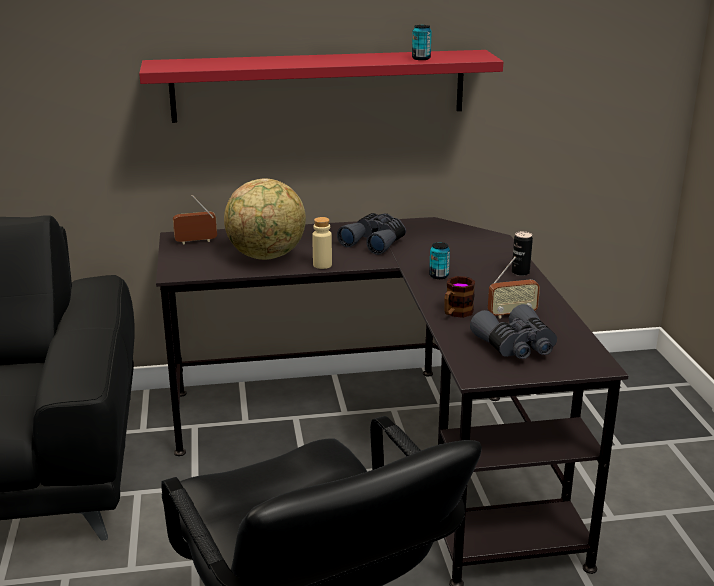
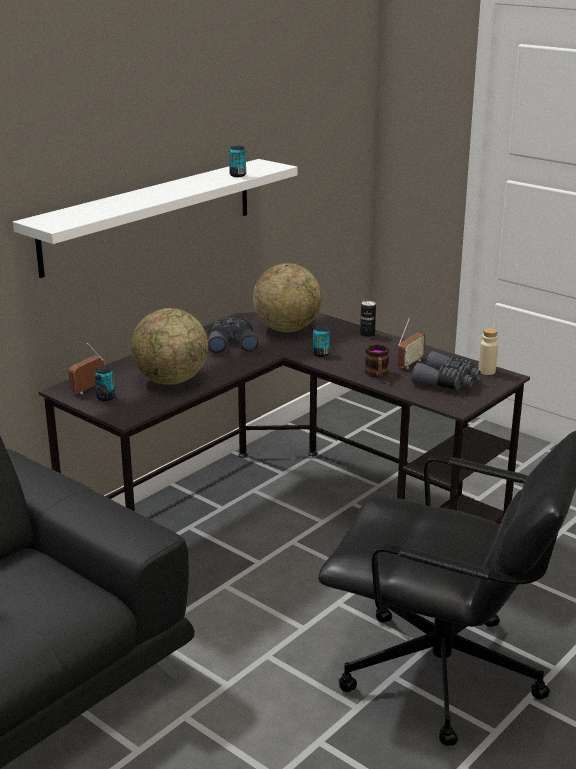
camera: 40 degrees left, 0 degrees up
(193, 253) = (106, 397): none -> can
(319, 85) = (150, 215): red shelf -> white shelf
(322, 265) = (226, 373): beige bottle -> beige bottle (486, 371)
(451, 244) = (287, 329): none -> globe

